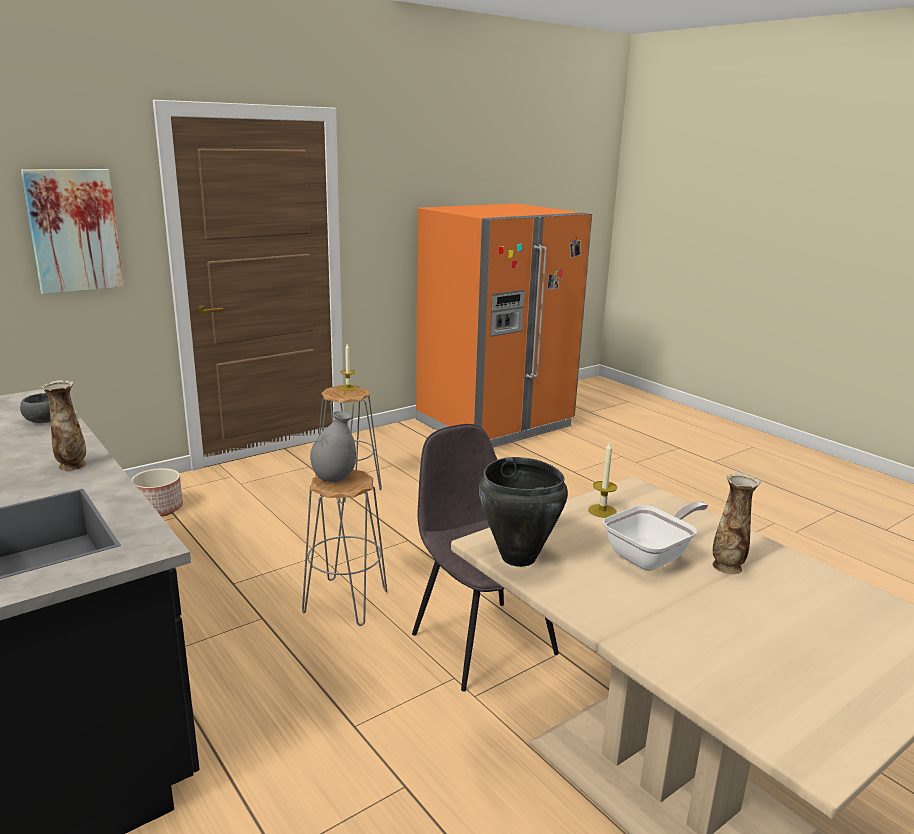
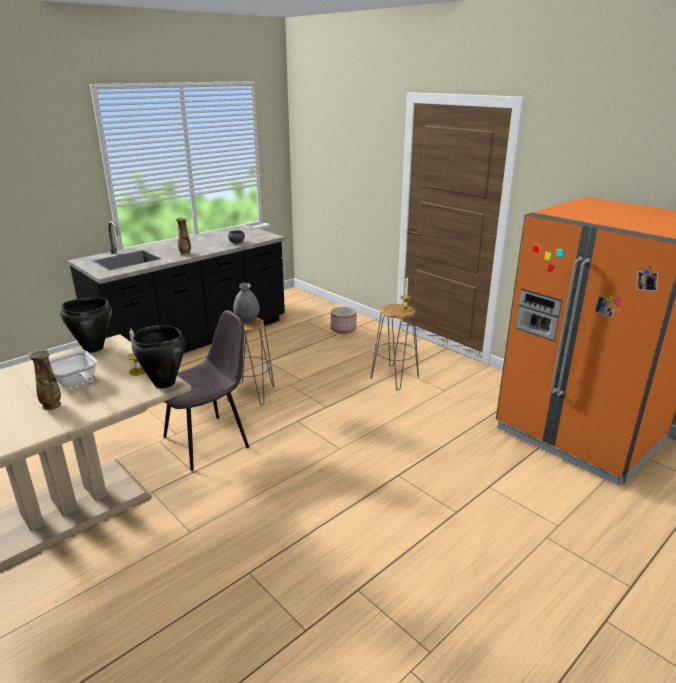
camera: 85 degrees right, 5 degrees up
(74, 230) = (365, 167): picture -> none
(635, 491) = (164, 383): none -> black cooking pot

